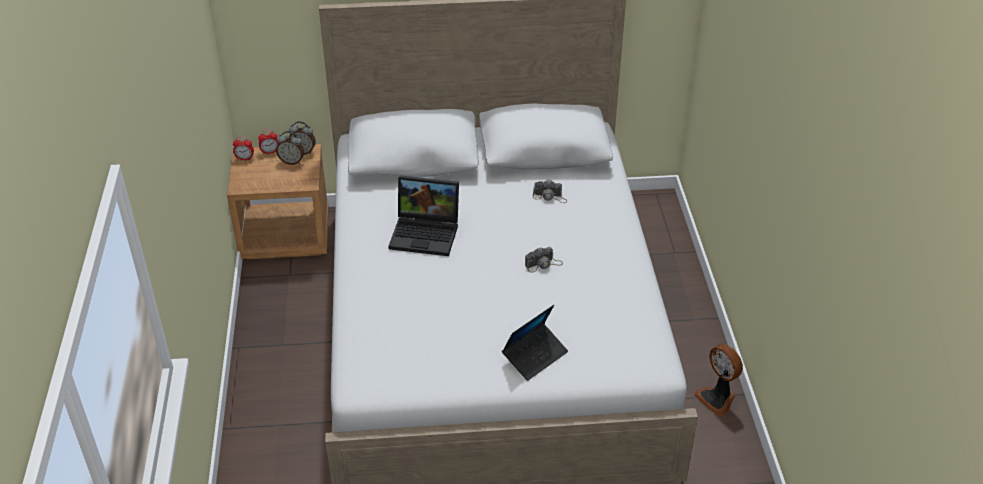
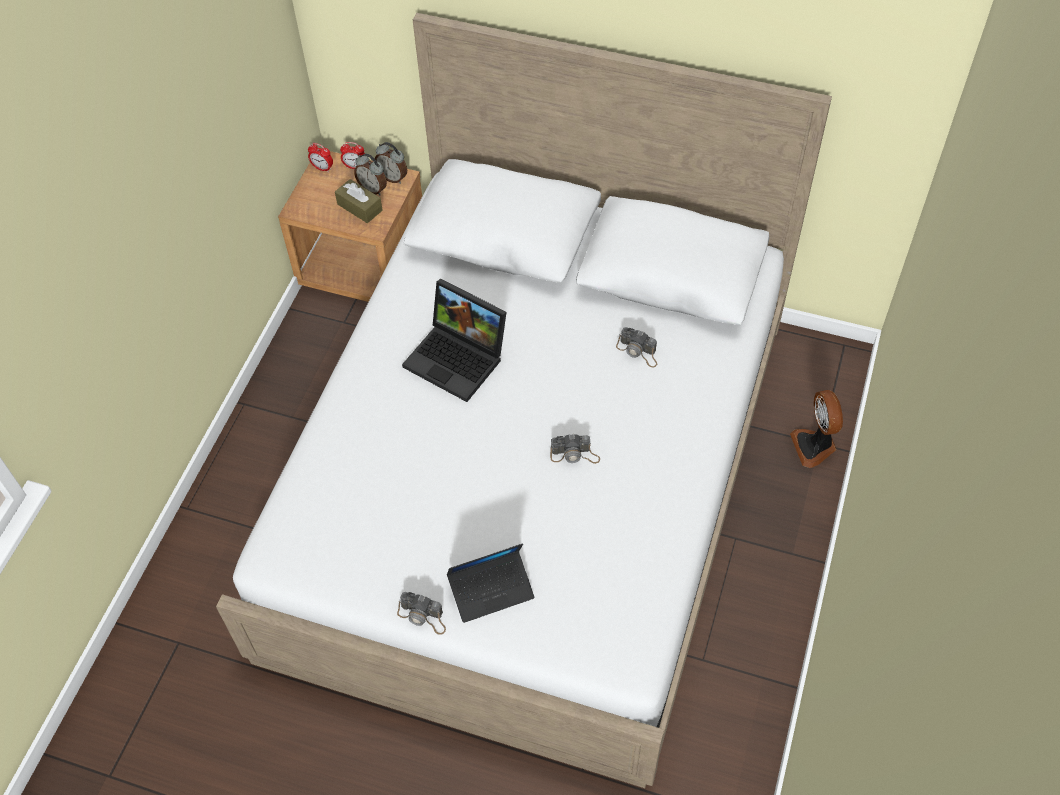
camera: 25 degrees right, 15 degrees up
(288, 174) = (359, 207): none -> brown tissue box
(496, 386) = (423, 616): none -> camera
(717, 398) = (759, 681): fan -> fan (814, 446)

